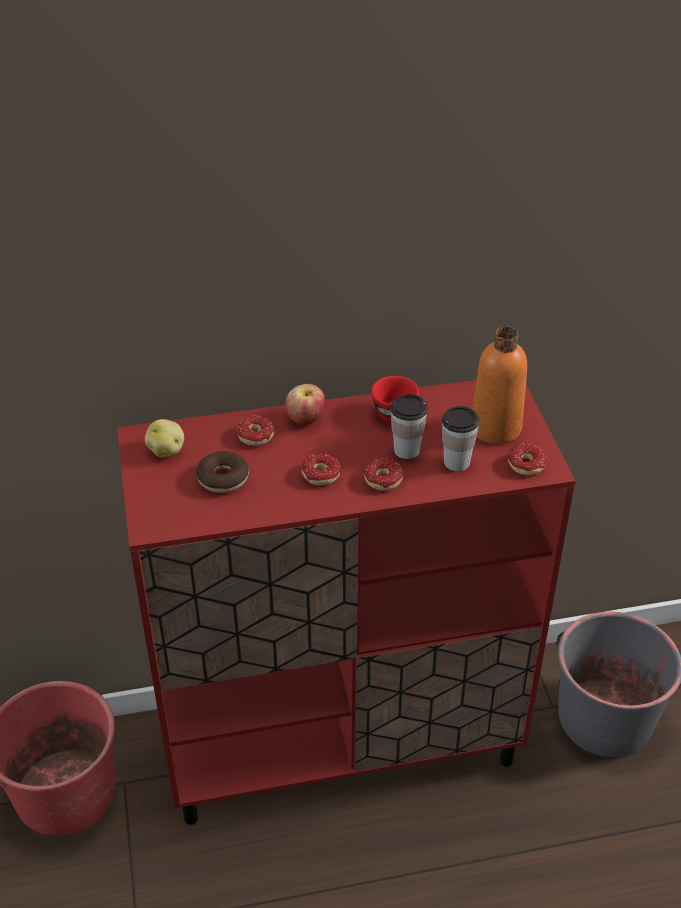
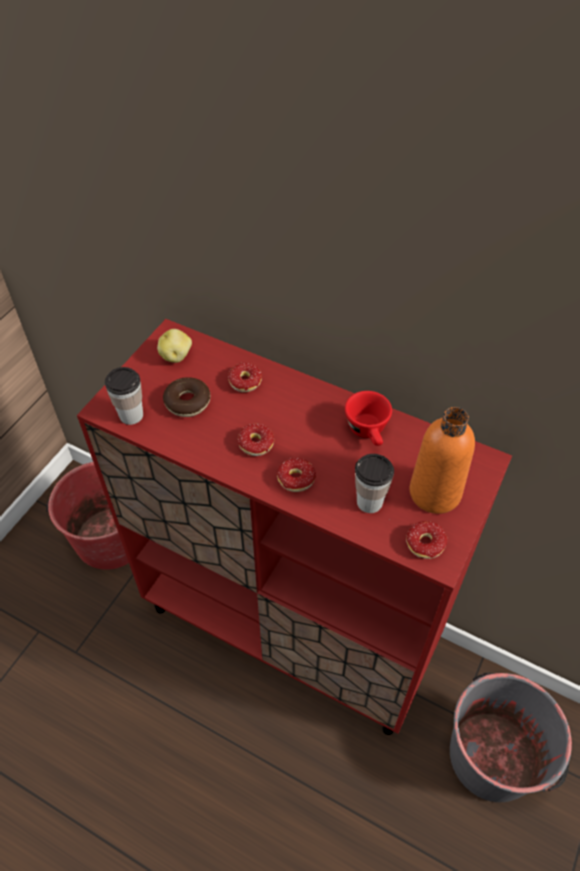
camera: 40 degrees right, 10 degrees up
(305, 419) = (294, 390): apple -> none
(407, 450) = (341, 465): cup -> cup (131, 415)

